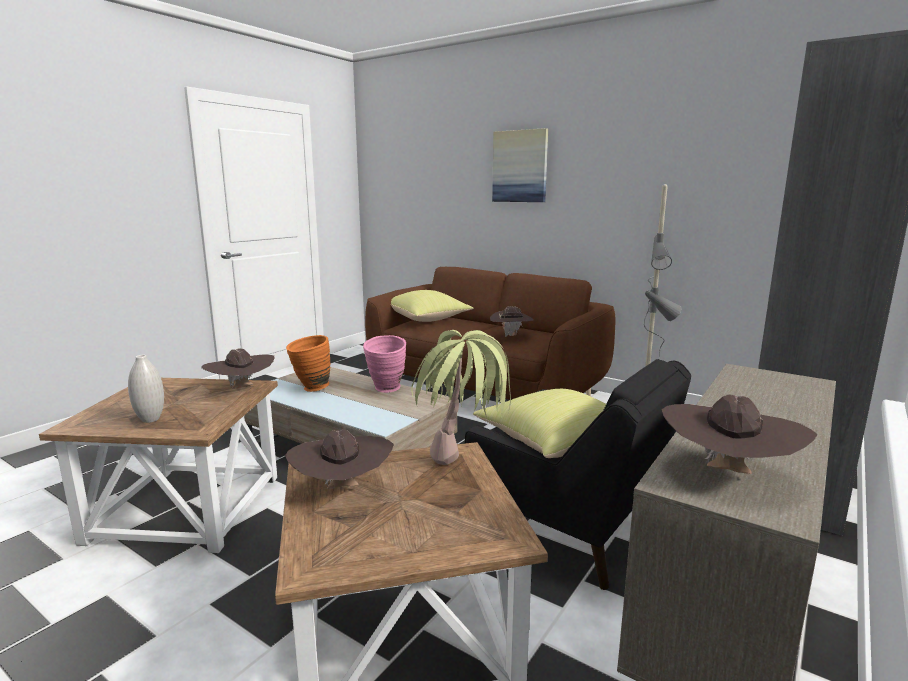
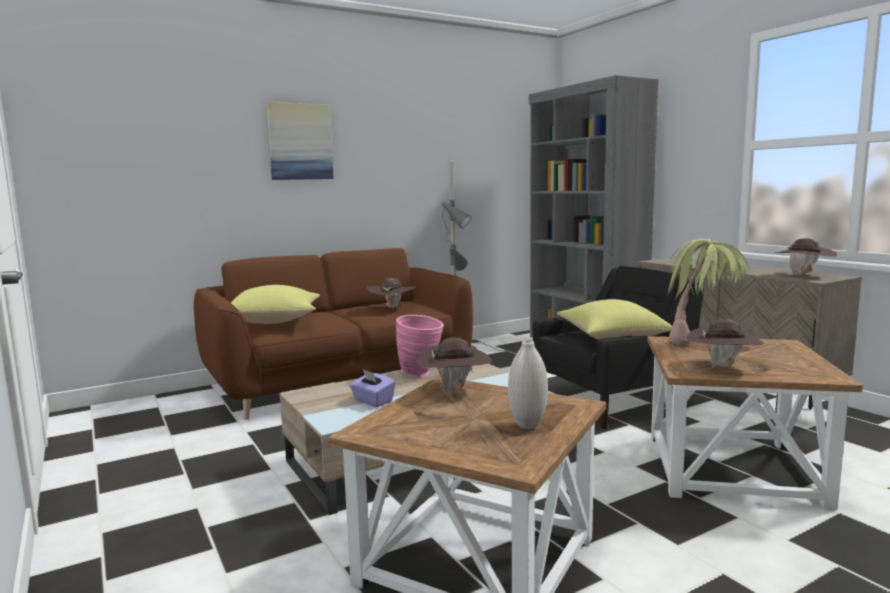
camera: 65 degrees left, 5 degrees down
(310, 389) = (372, 401): orange vase -> purple tissue box

